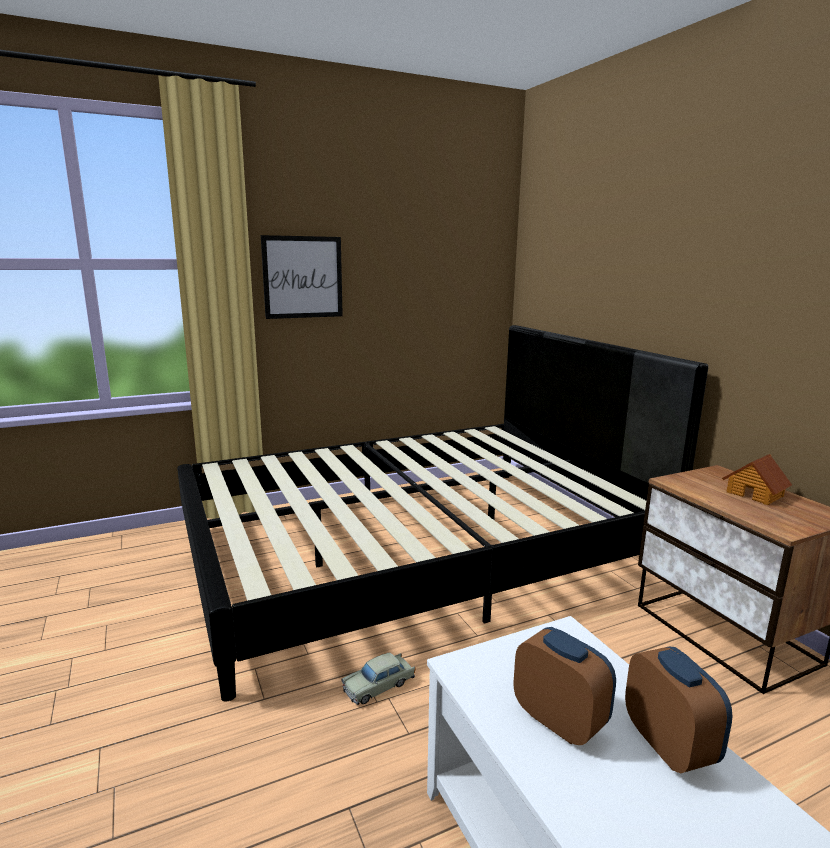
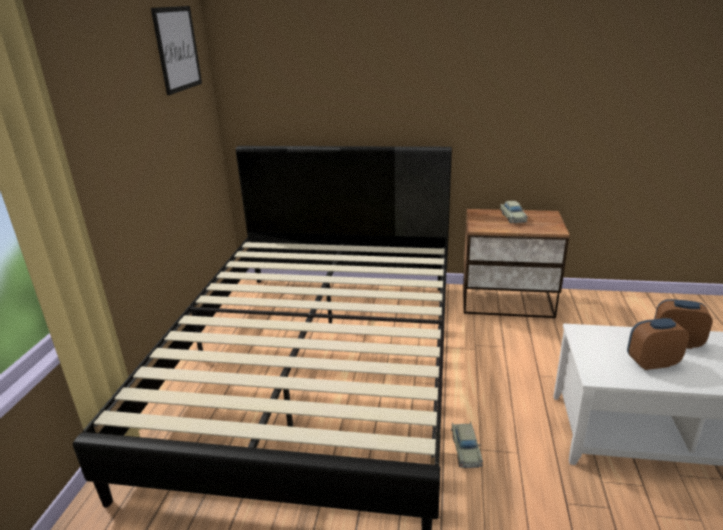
camera: 55 degrees left, 10 degrees up
(303, 277) = (93, 154): picture -> picture (177, 49)
(755, 494) = (512, 217): toy house -> beige toy car

